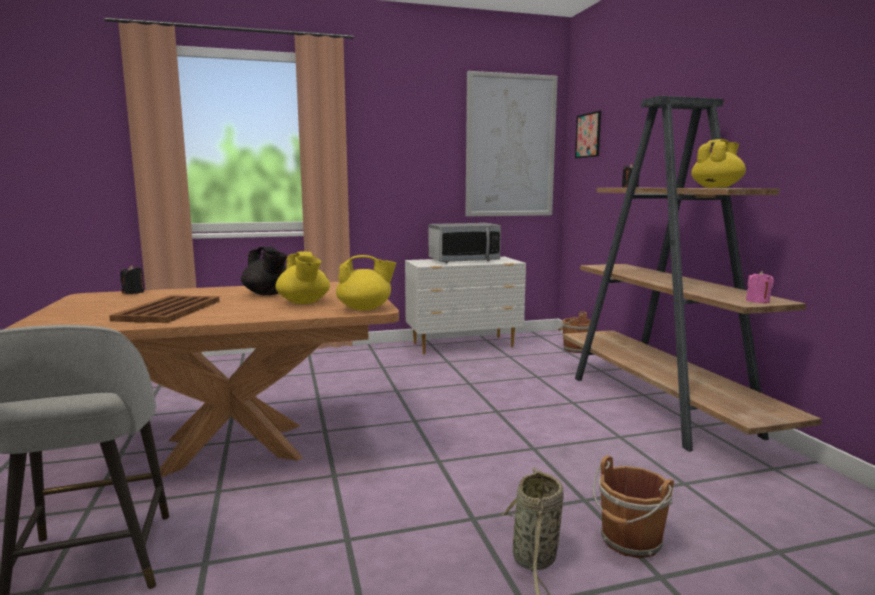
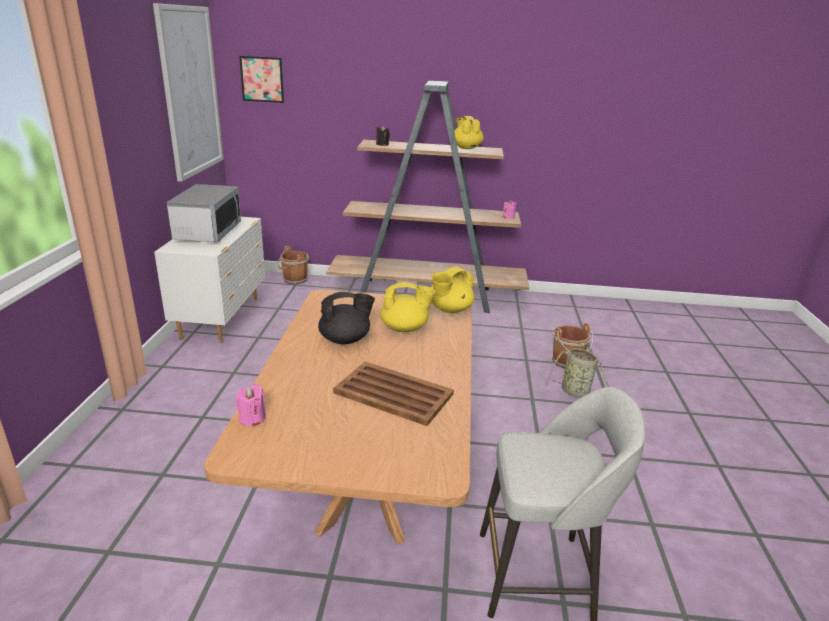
camera: 70 degrees left, 15 degrees up
(133, 292) = (252, 418): black candle -> pink candle
(365, 308) = (449, 309): yellow teapot -> yellow teapot turned 150 degrees counterclockwise

